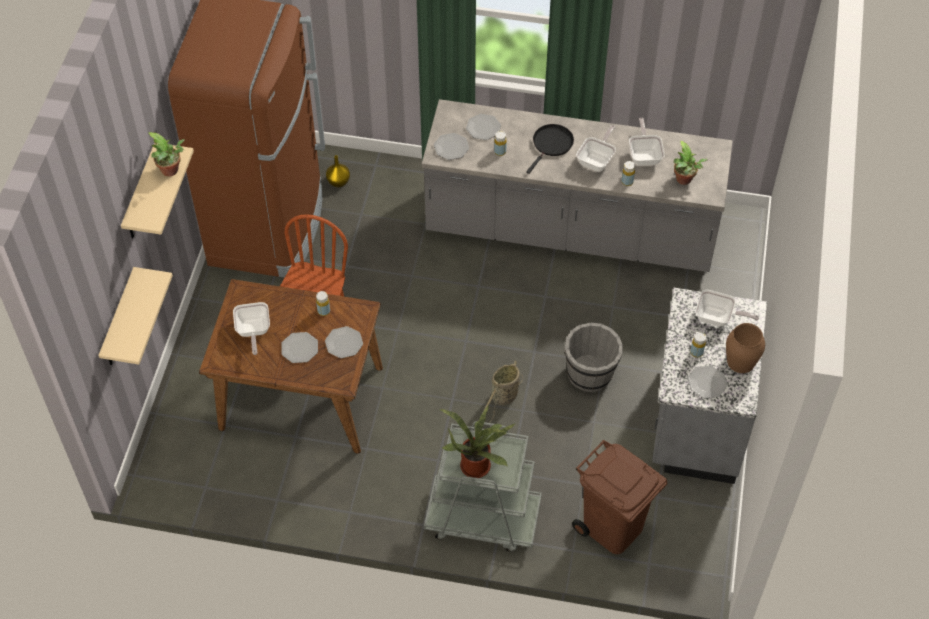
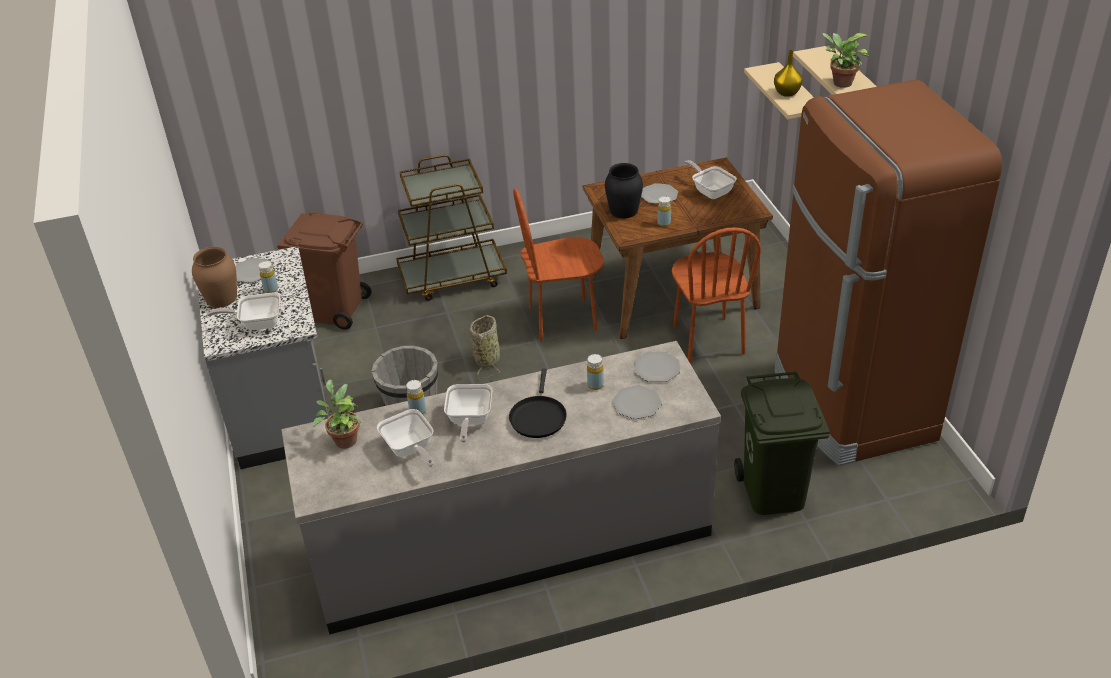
camera: 155 degrees right, 15 degrees down
(338, 181) = (828, 483): yellow vase -> yellow vase (787, 93)
(344, 343) = (624, 210): plate -> black vase
(379, 191) = (772, 492): none -> green trash can
(415, 413) = (562, 319): none -> brown chair
(477, 464) = (445, 180): potted plant -> none
(482, 518) = (453, 278): grey cart -> brown cart

